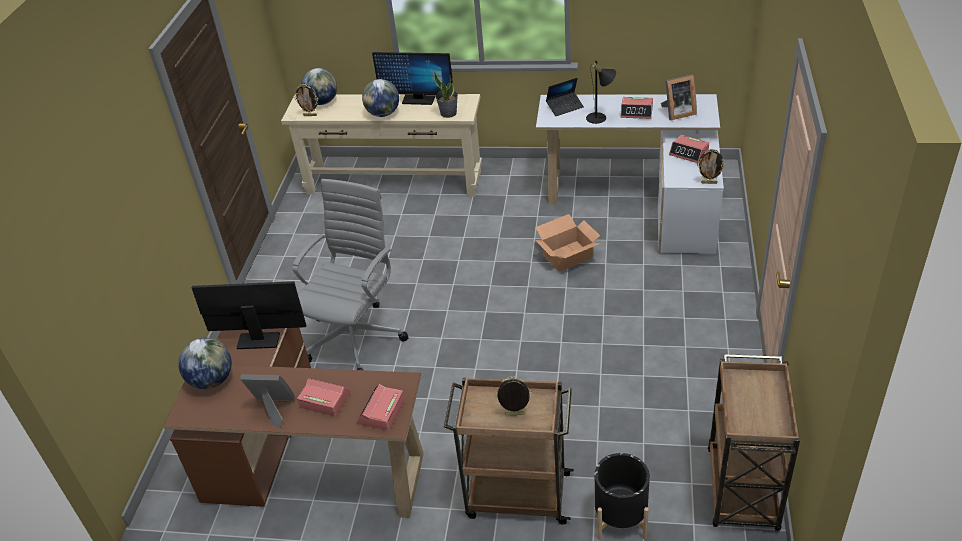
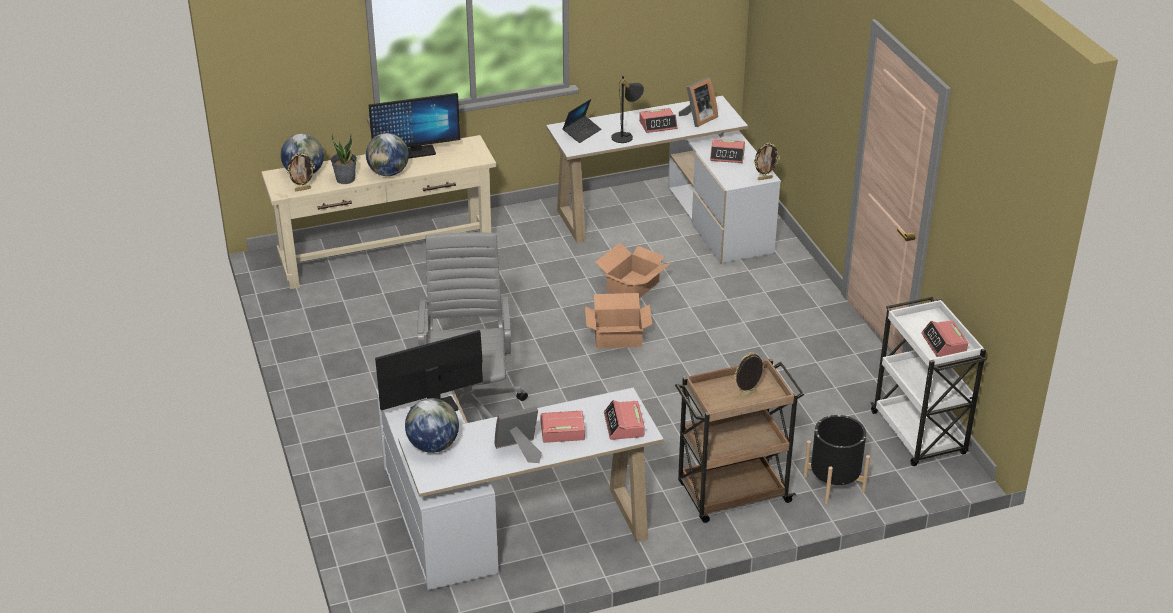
camera: 30 degrees left, 5 degrees down
(303, 457) = (502, 524): brown desk -> white desk
(448, 113) = (462, 159): potted plant -> potted plant (345, 179)
(523, 302) = (618, 337): none -> cardboard box
(742, 491) = (919, 435): brown cart -> white cart
(761, 417) = (944, 344): none -> alarm clock

